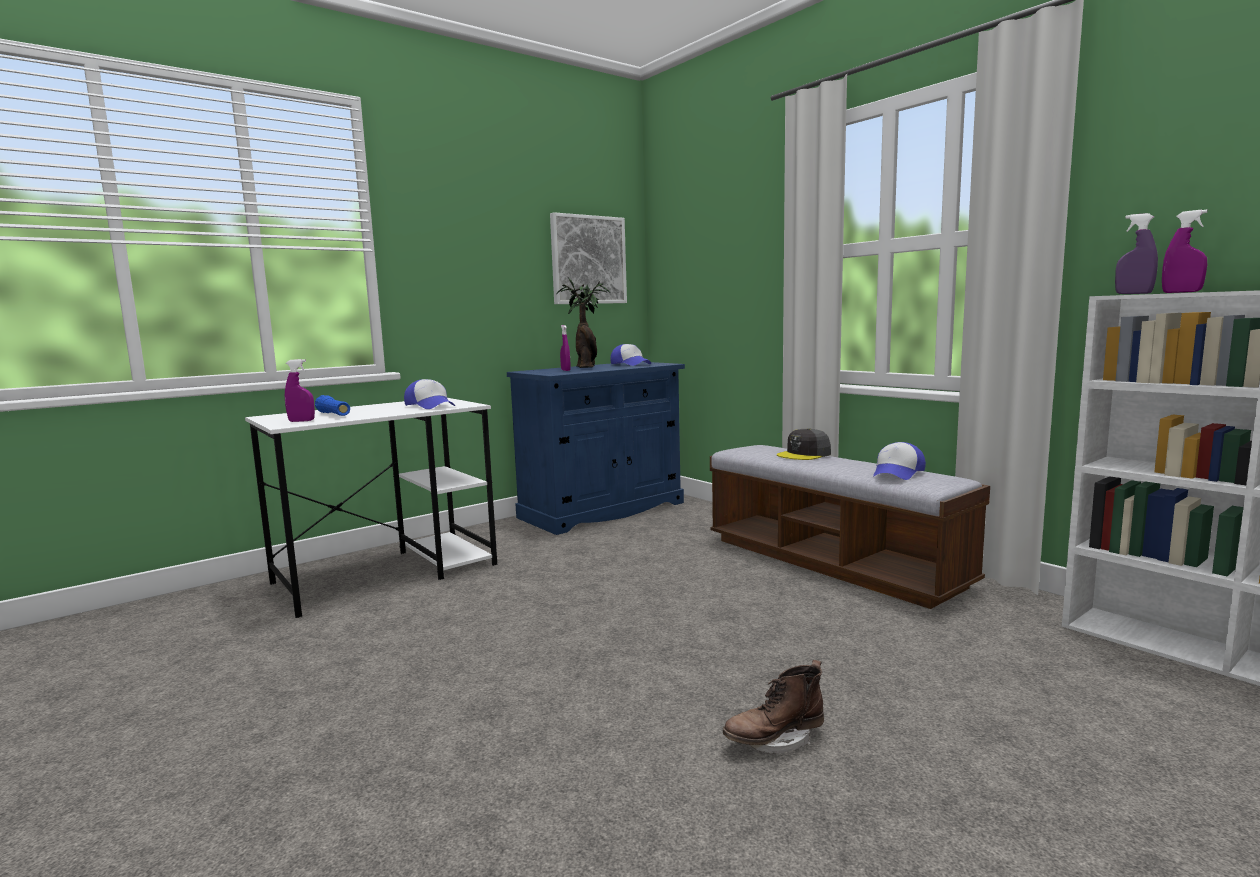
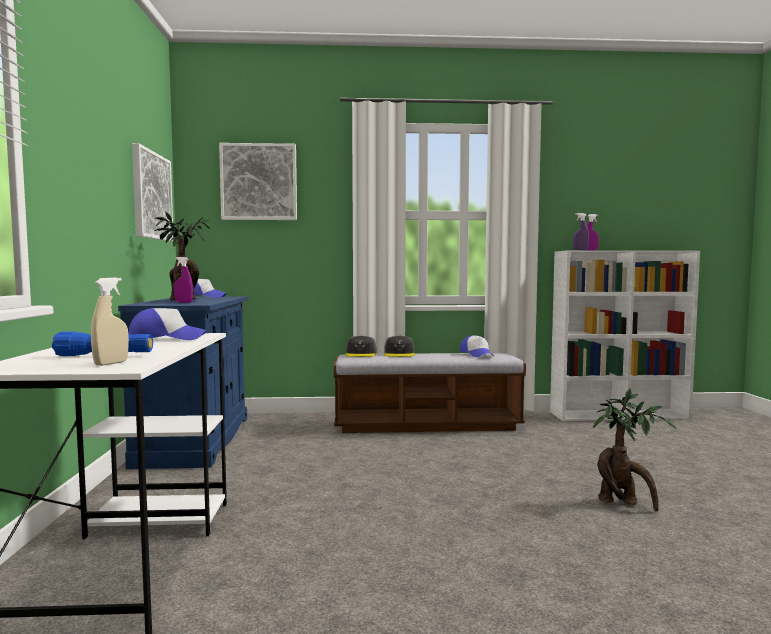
camera: 55 degrees left, 5 degrees down
(301, 421) = (111, 363): purple spray bottle -> beige spray bottle
(707, 226) = (259, 182): none -> picture
(764, 447) = (361, 354): none -> grey cap
(774, 740) = (623, 503): brown boot -> potted plant

